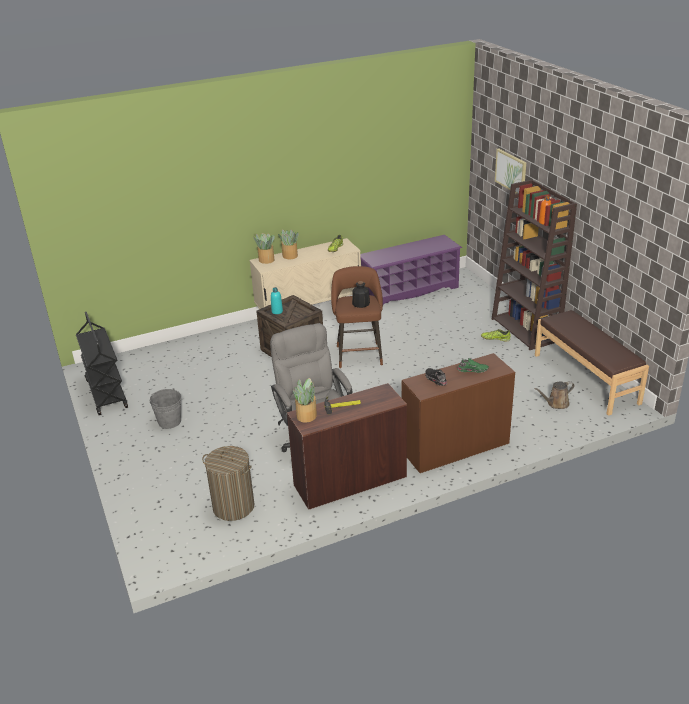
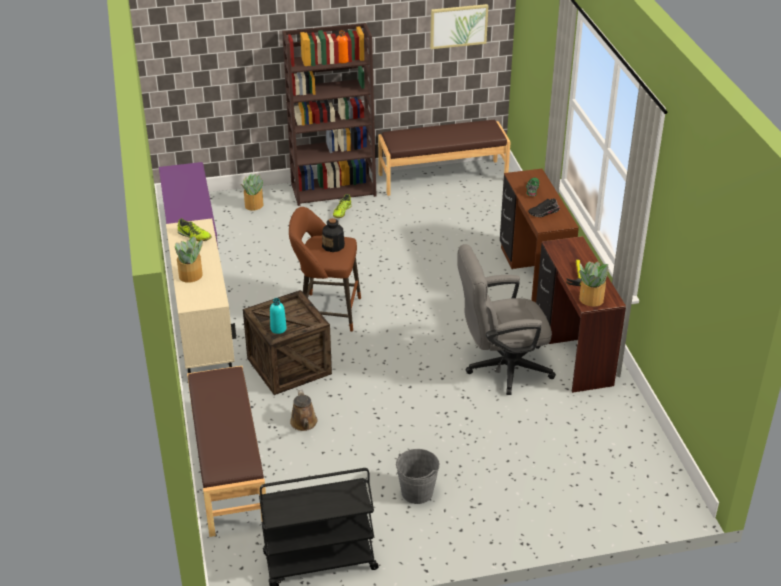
camera: 80 degrees left, 5 degrees up
(186, 347) = (228, 470): none -> brown bench
(233, 506) = (600, 442): laundry basket -> none
(266, 260) = (190, 297): potted plant -> potted plant (253, 205)
(511, 172) = (235, 40): picture -> picture (458, 26)
(556, 404) = (479, 203): brown watering can -> brown watering can (304, 423)

